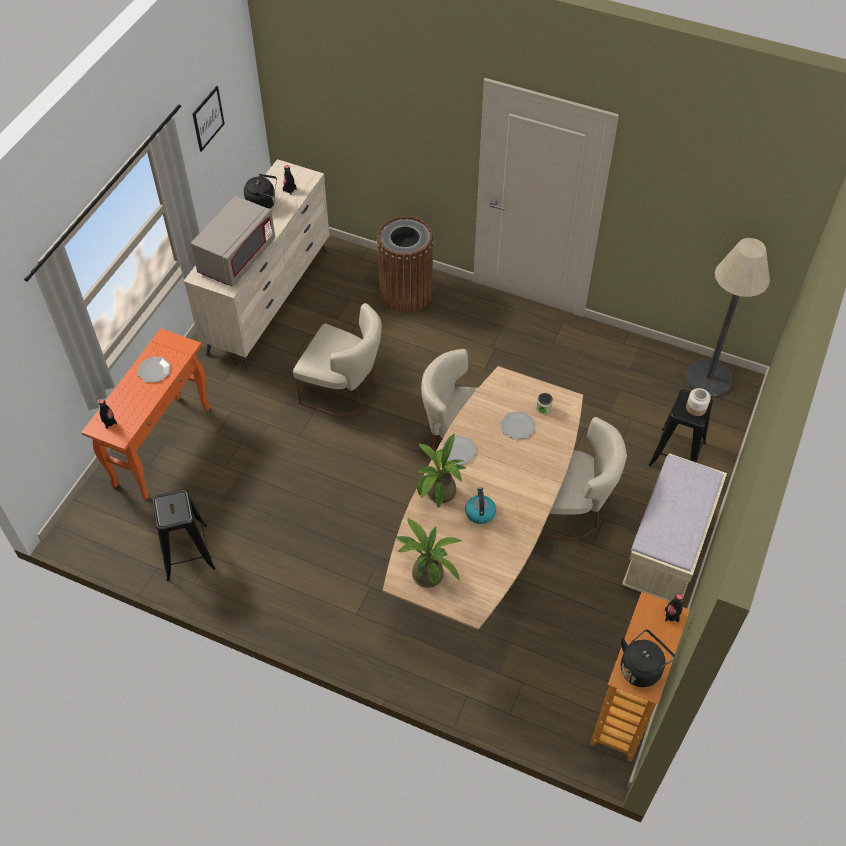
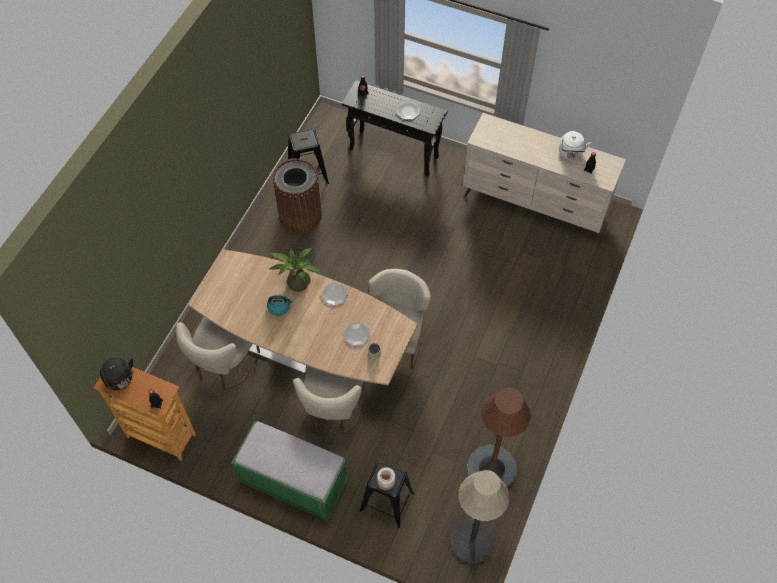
camera: 90 degrees right, 5 degrees up
(162, 445) = (394, 153): orange console table -> black console table
(208, 118) = (589, 72): picture -> none
(237, 258) = (508, 141): grey microwave -> none
(263, 203) = (570, 153): black kettle -> white kettle
(344, 391) = (446, 258): beige chair -> beige chair (223, 366)
(405, 292) = (554, 299): brown trash can -> brown trash can (300, 215)
(427, 571) = (234, 274): potted plant -> none
(623, 358) = (491, 468): none -> brown floor lamp
(667, 549) = (293, 482): beige bench -> green bench

